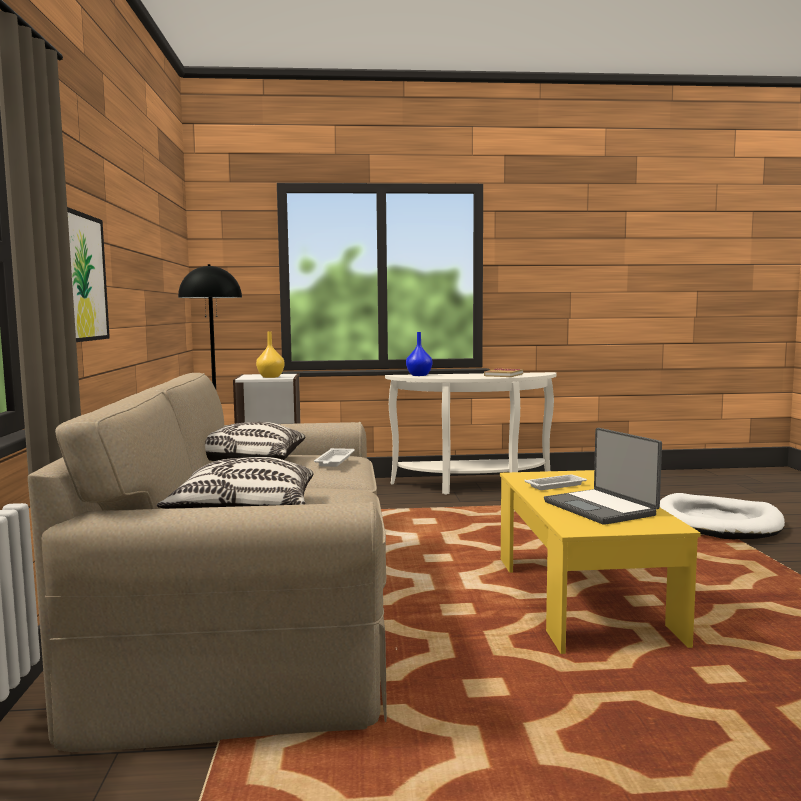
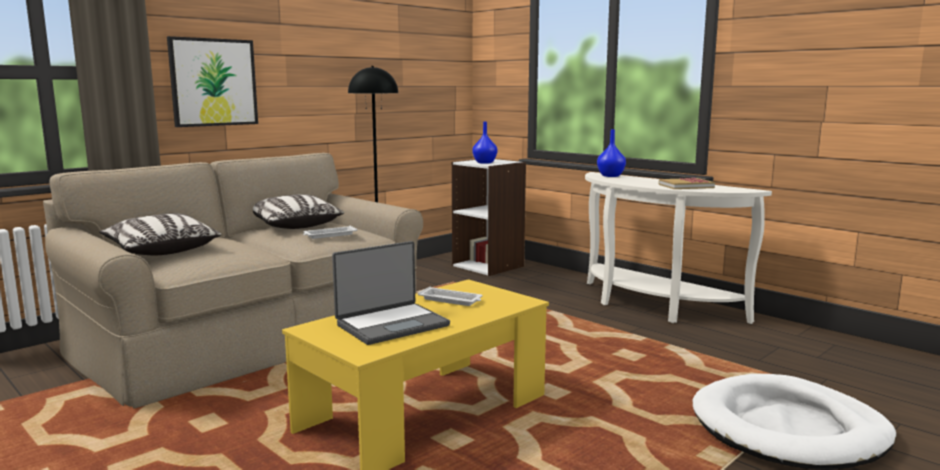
camera: 50 degrees right, 5 degrees up
(271, 377) = (485, 162): yellow vase -> blue vase
(601, 508) = (391, 324): laptop -> laptop turned 150 degrees counterclockwise

